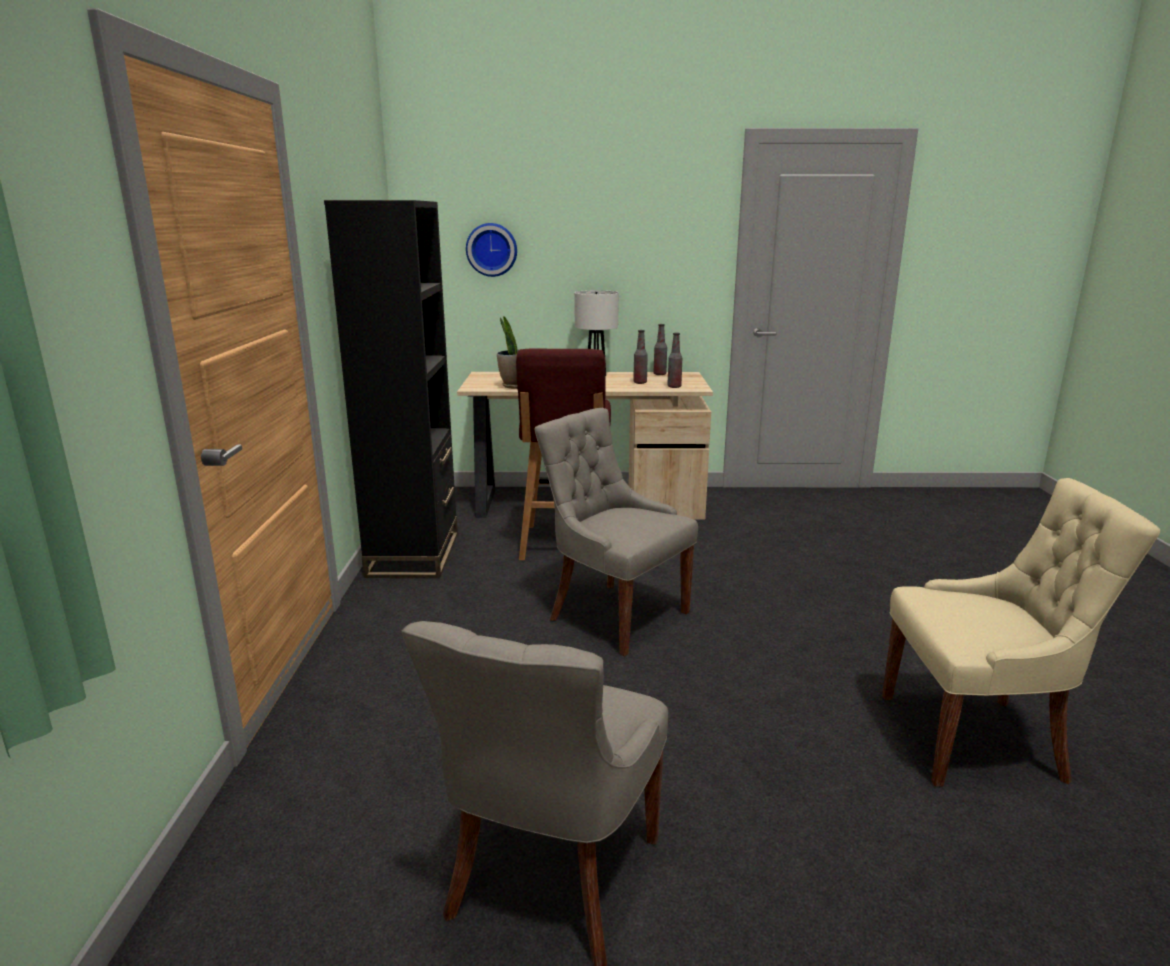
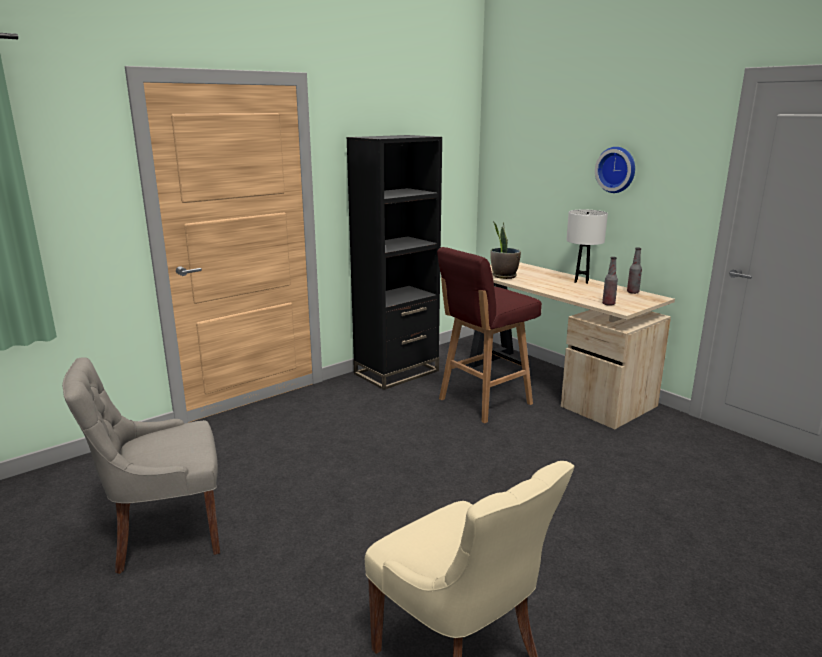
camera: 50 degrees right, 0 degrees up
(492, 249) = (533, 169): wall clock -> wall clock (617, 169)
(615, 615) = (421, 453): grey chair -> none
(640, 383) = (593, 294): bottle -> none

